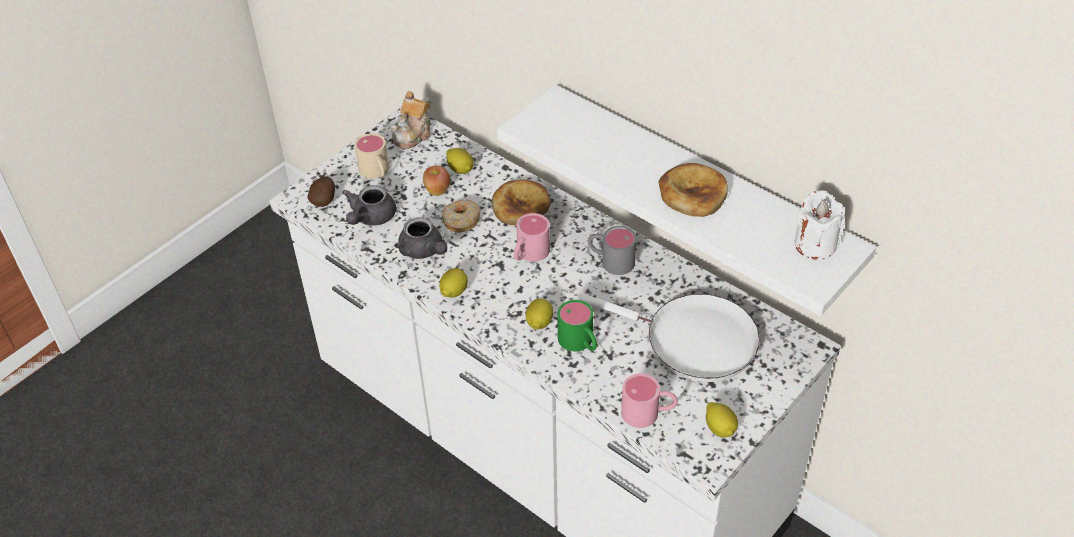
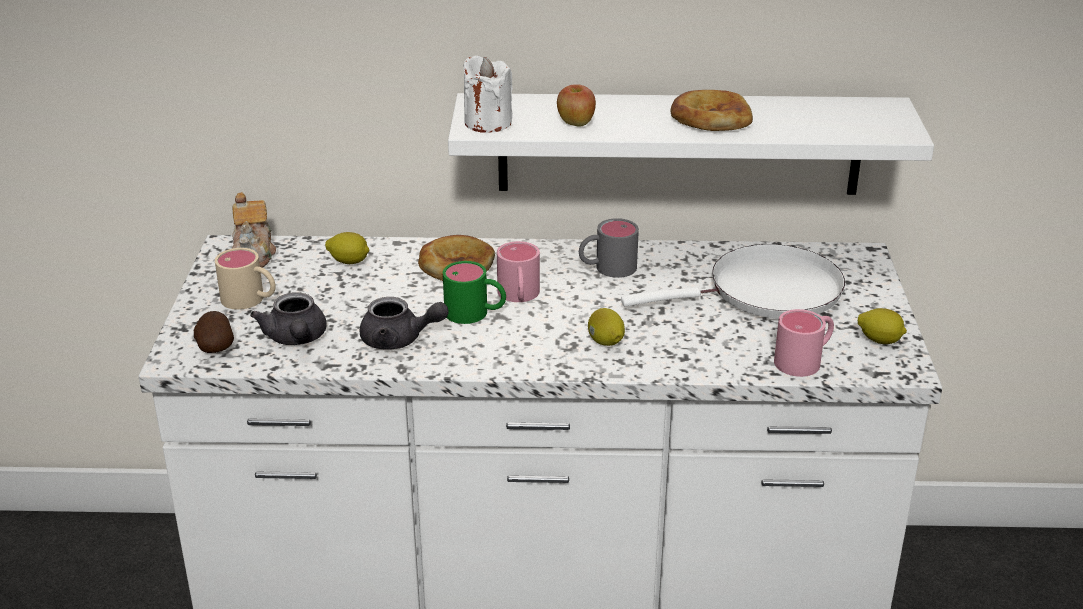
camera: 40 degrees left, 15 degrees down
(437, 191) = (346, 288): apple -> apple (575, 123)
(453, 292) = (481, 358): lemon -> none
(461, 220) = (407, 299): donut -> none
(580, 343) = (667, 339): green mug -> green mug (475, 313)
(815, 244) = (863, 112): white candle -> white candle (488, 123)

